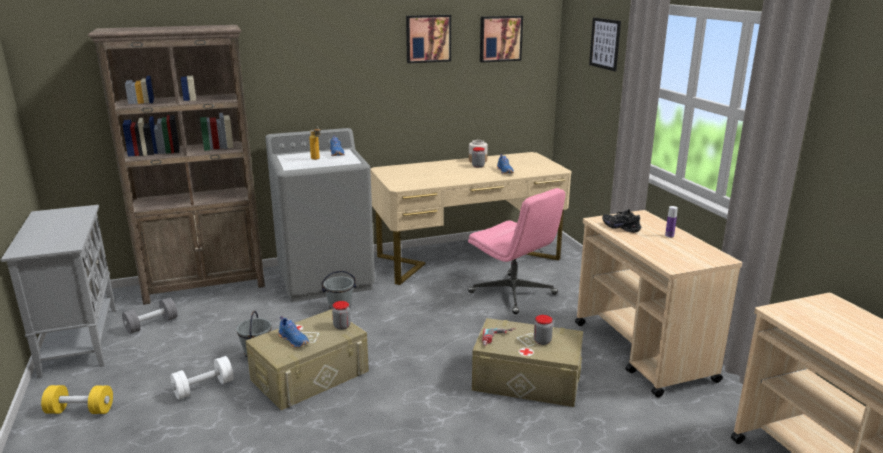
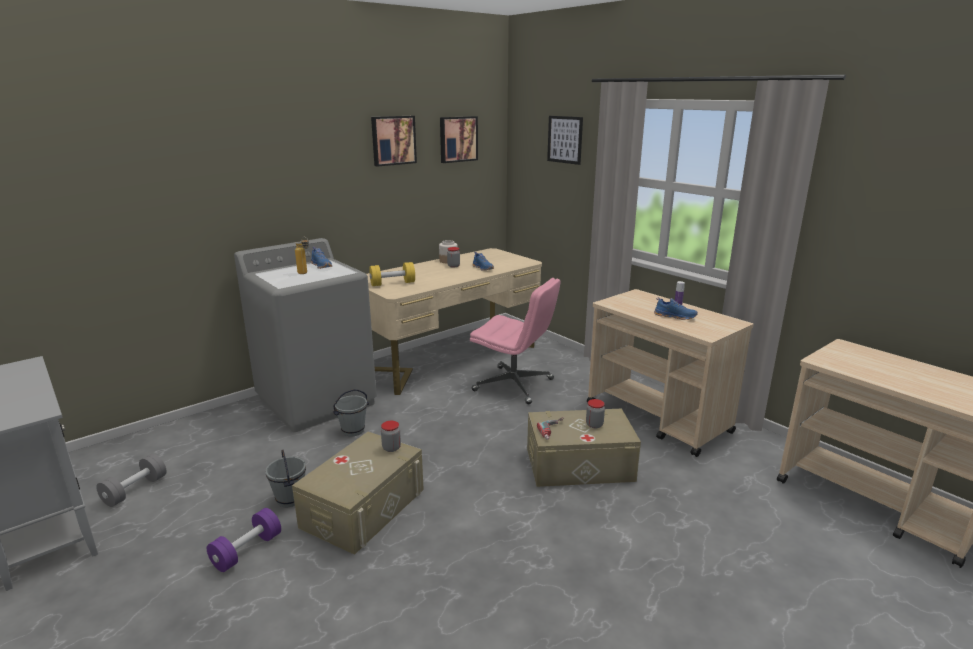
camera: 20 degrees left, 0 degrees up
(80, 411) = (95, 619): yellow dumbbell -> yellow dumbbell (392, 283)
(204, 388) = (247, 551): white dumbbell -> purple dumbbell
(206, 286) = (180, 432): brown bookcase -> none
(294, 340) = (349, 473): blue shoe -> blue shoe (675, 316)
(621, 227) = (632, 306): black shoe -> none

